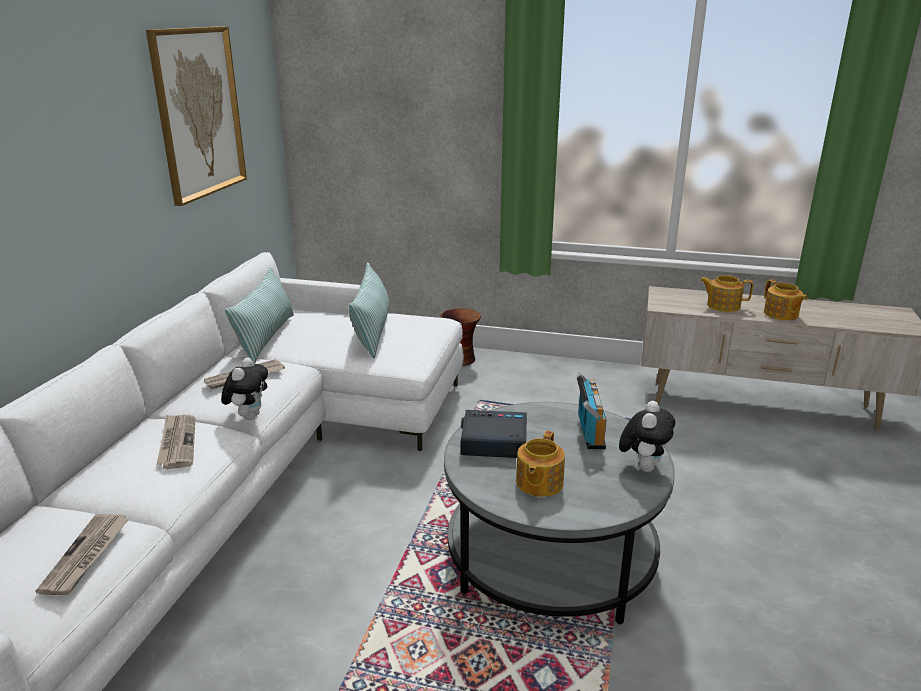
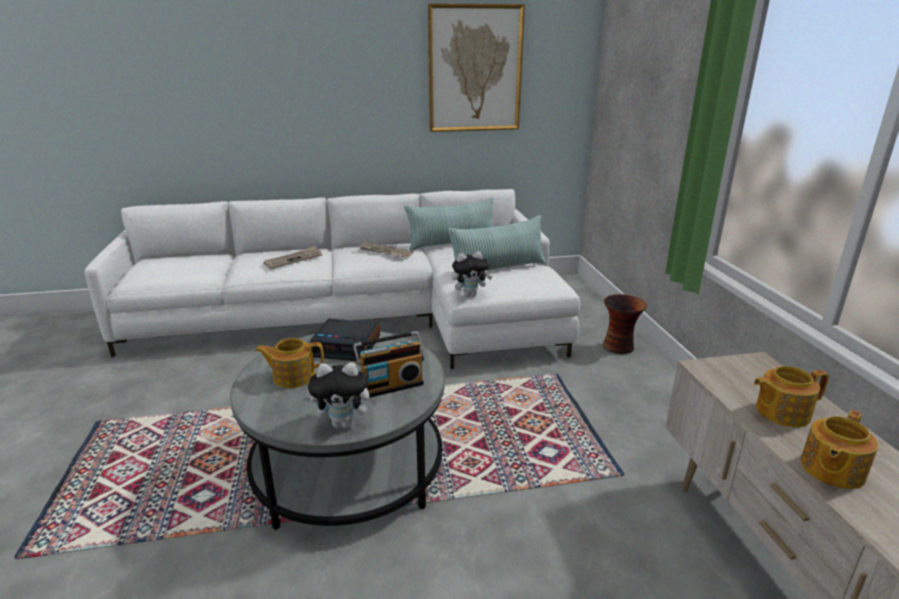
camera: 65 degrees right, 0 degrees up
(86, 556) = (181, 273): newspaper -> none
(249, 416) = (343, 268): plush toy -> plush toy (470, 295)
(493, 442) = (347, 346): alarm clock -> alarm clock turned 120 degrees clockwise
(722, 305) = (781, 412): teapot -> teapot turned 90 degrees counterclockwise

